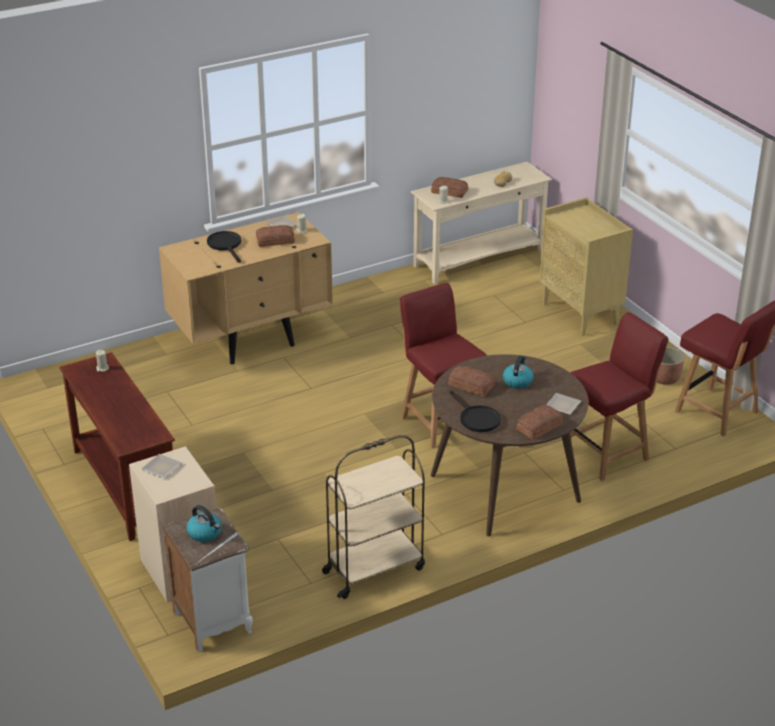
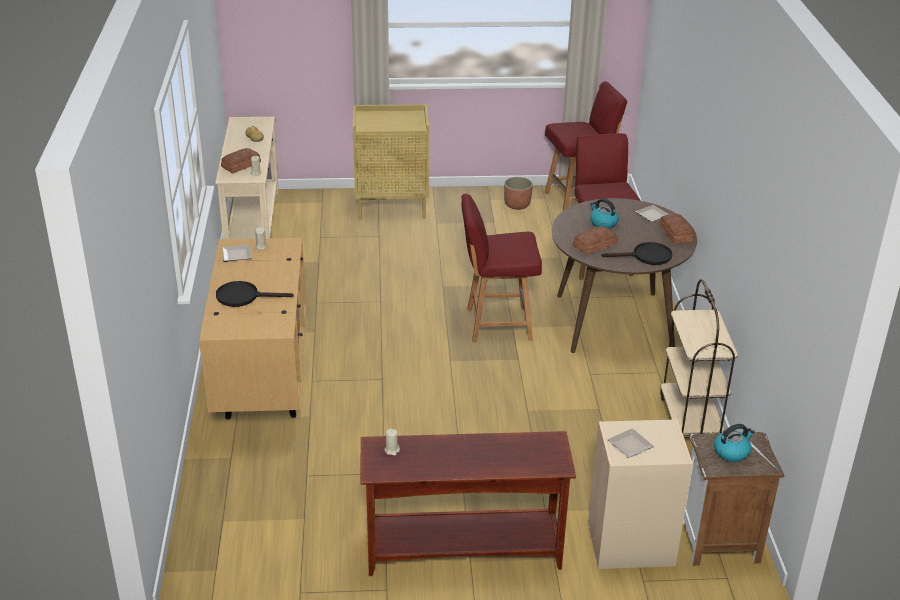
camera: 65 degrees left, 0 degrees up
(274, 240) = (264, 266): bread -> none

